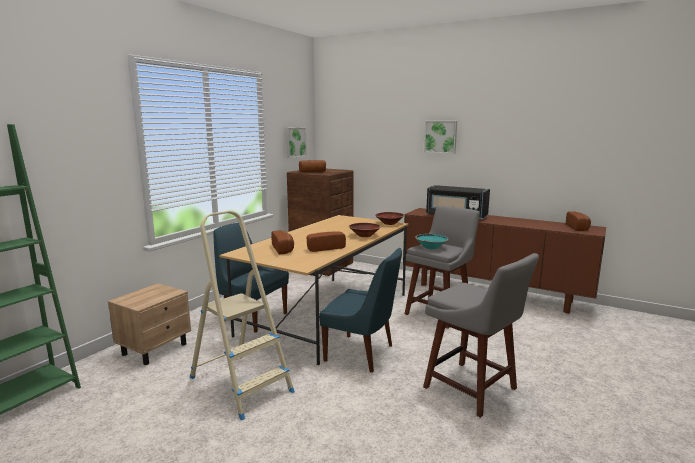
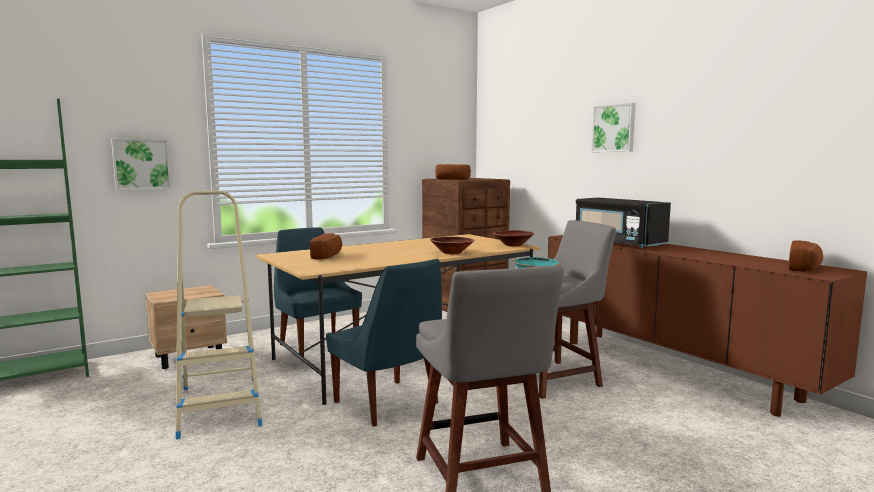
camera: 25 degrees right, 5 degrees down
(295, 142) = (439, 143): picture -> picture (141, 164)
(324, 248) = (375, 259): bread -> none

